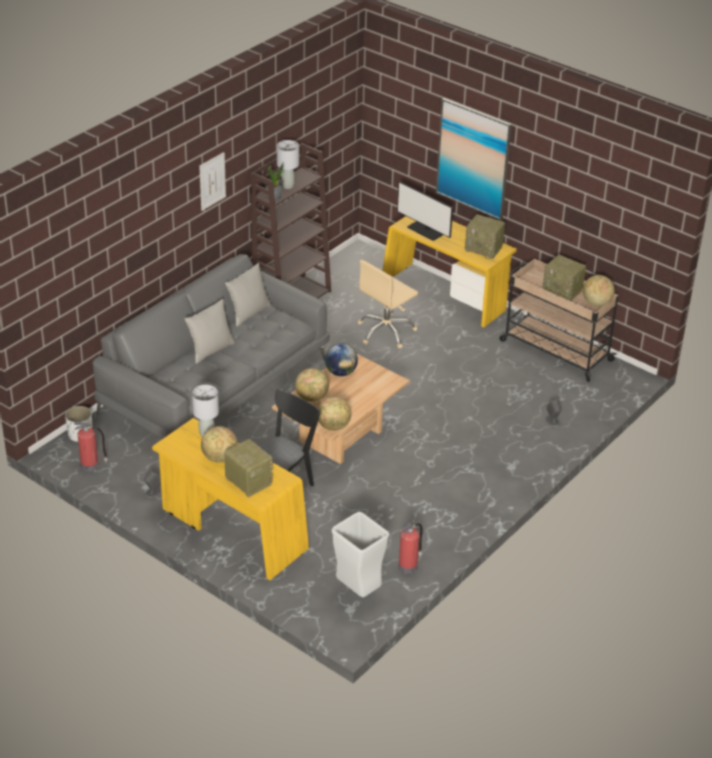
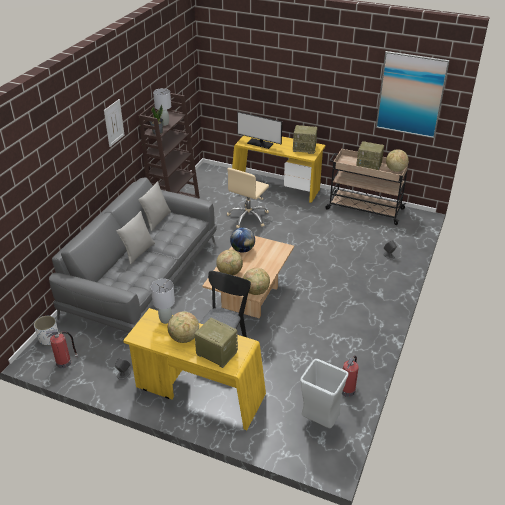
camera: 15 degrees left, 0 degrees up
(473, 158) = (288, 86): picture -> picture (411, 95)

